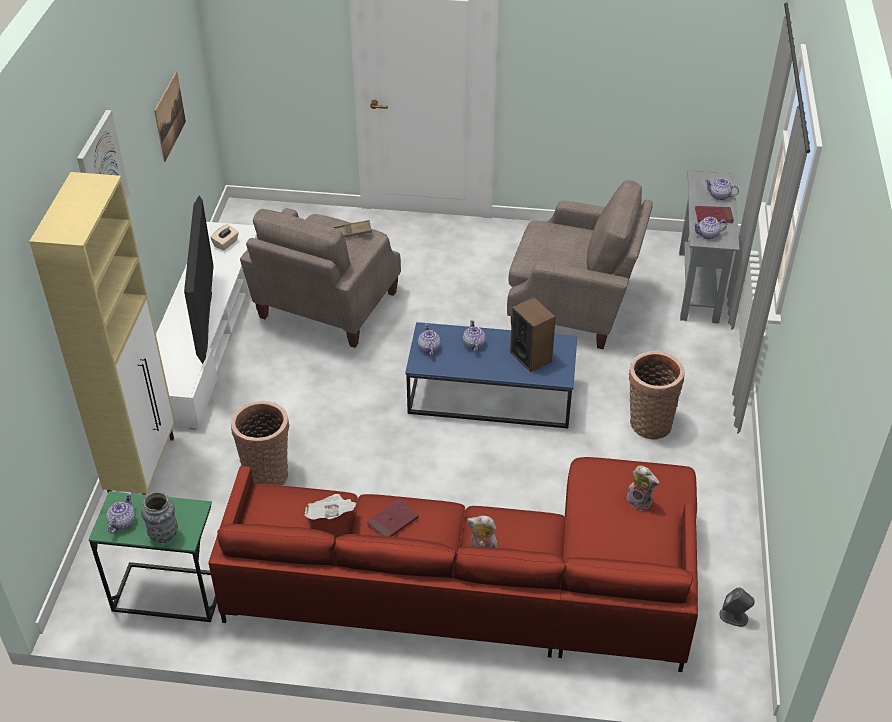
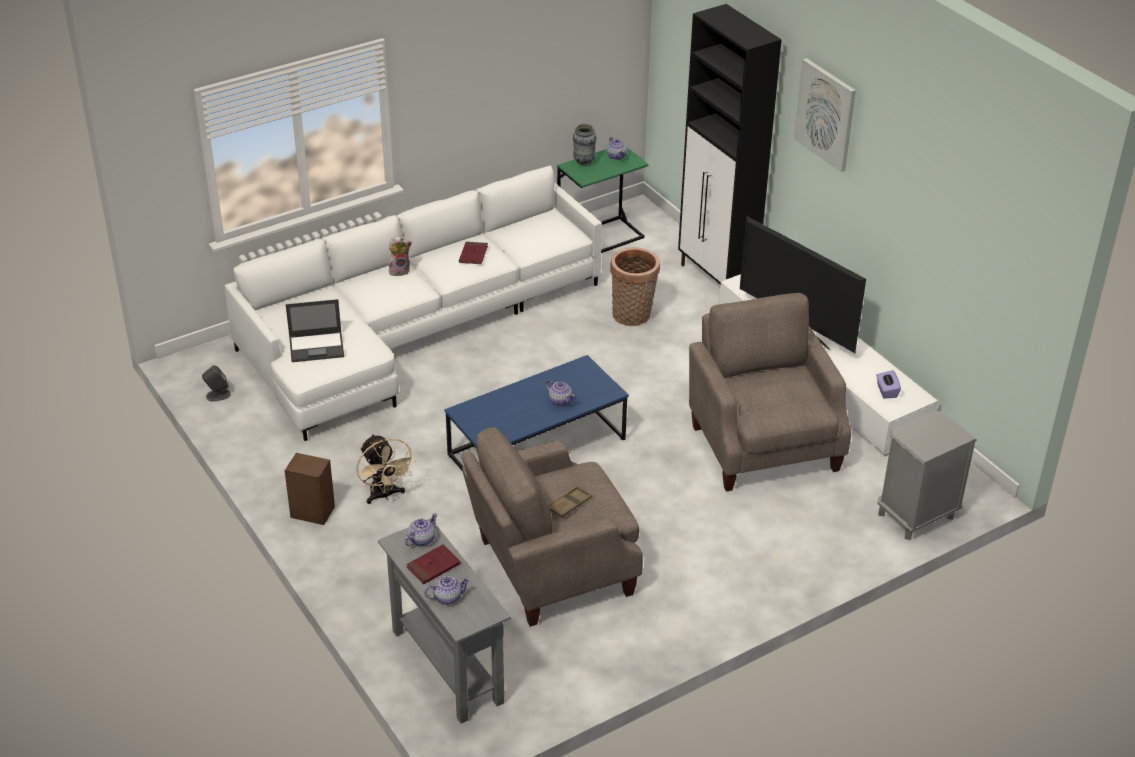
camera: 140 degrees right, 5 degrees down
(143, 468) = (717, 280): beige cabinet -> black cabinet
(169, 116) = (943, 248): picture -> none
(226, 243) = (886, 391): beige tissue box -> purple tissue box
(302, 217) = (916, 516): none -> grey nightstand
(331, 516) = (516, 241): newspaper -> none
(352, 232) = (769, 409): brown tray -> brown tray (569, 505)
(428, 348) = (591, 379): teapot -> none
(482, 585) = (409, 331): red sofa -> white sofa
(531, 356) = (503, 415): speaker -> speaker (312, 512)
(640, 501) = (317, 347): plush toy -> laptop
(648, 422) = (384, 495): basket -> beige fan

